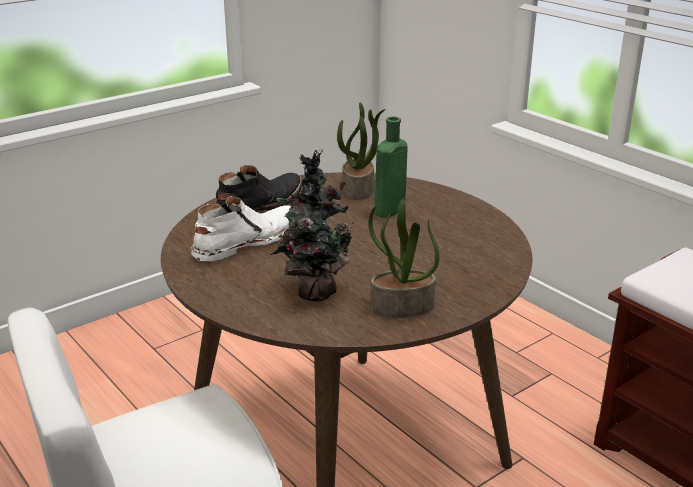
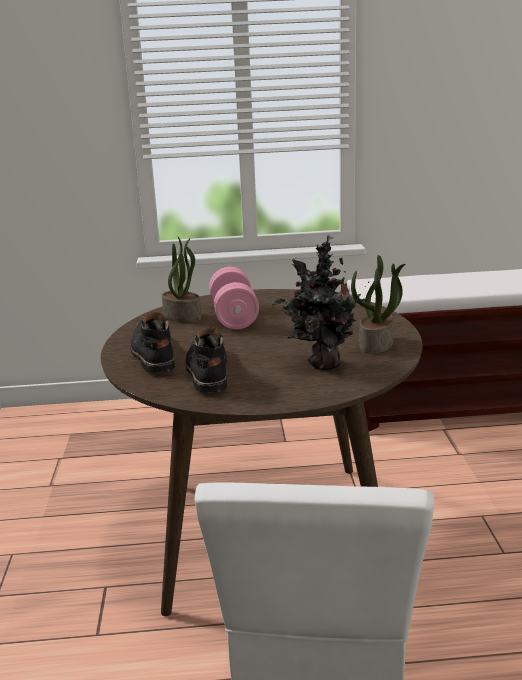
camera: 55 degrees left, 5 degrees down
(246, 242) = (207, 370): white boot -> black boot
(388, 212) = (234, 316): green bottle -> pink dumbbell

